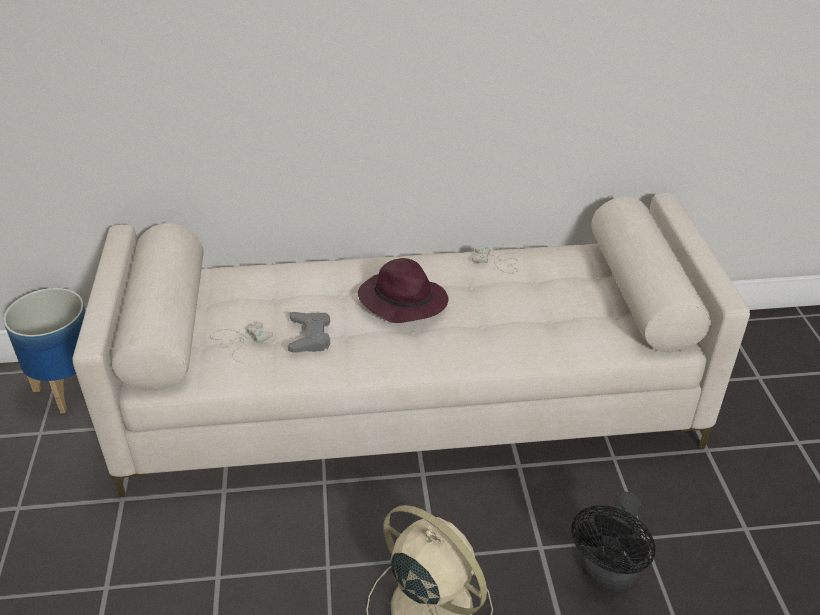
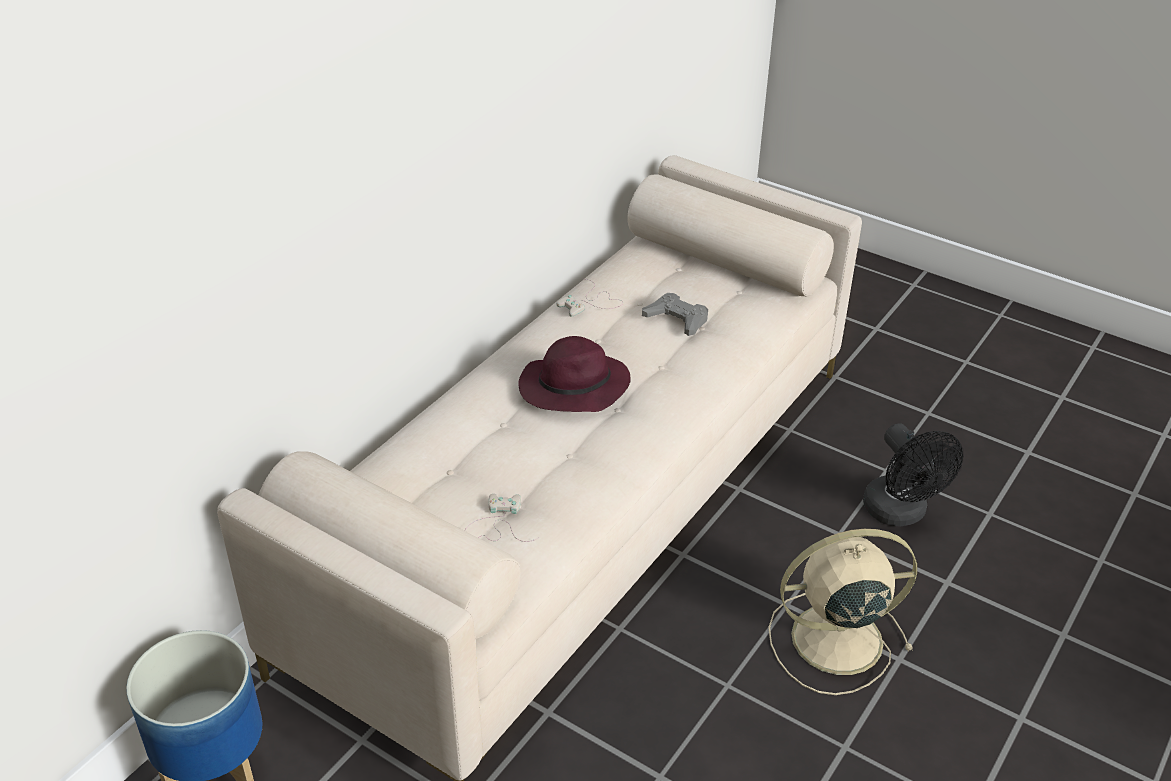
camera: 50 degrees left, 0 degrees up
(310, 336) = (551, 473): grey game controller -> grey game controller (677, 319)

